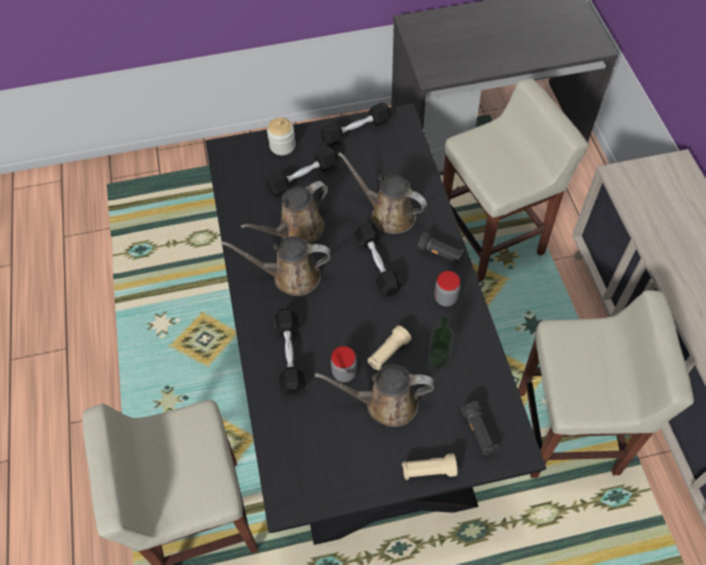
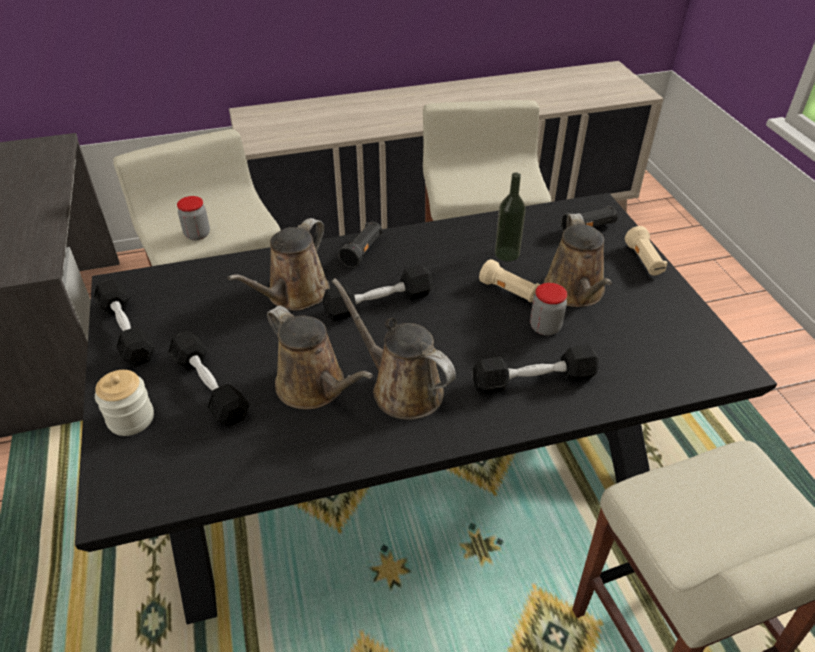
camera: 95 degrees left, 15 degrees down
(291, 276) = (401, 388): brown watering can -> brown watering can turned 135 degrees clockwise
(445, 298) = (426, 248): jar -> jar (197, 234)

